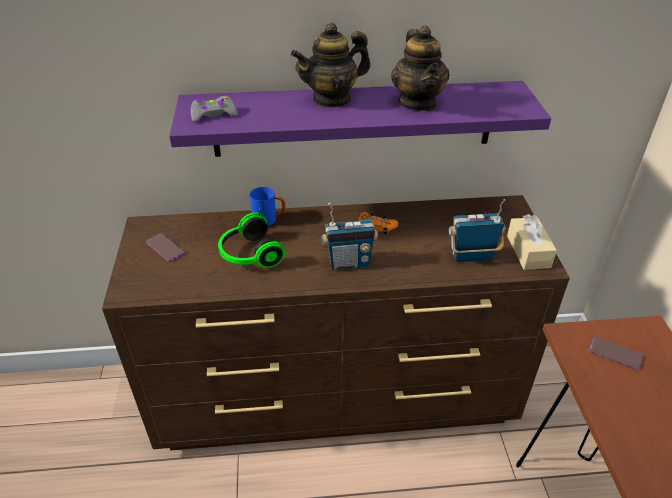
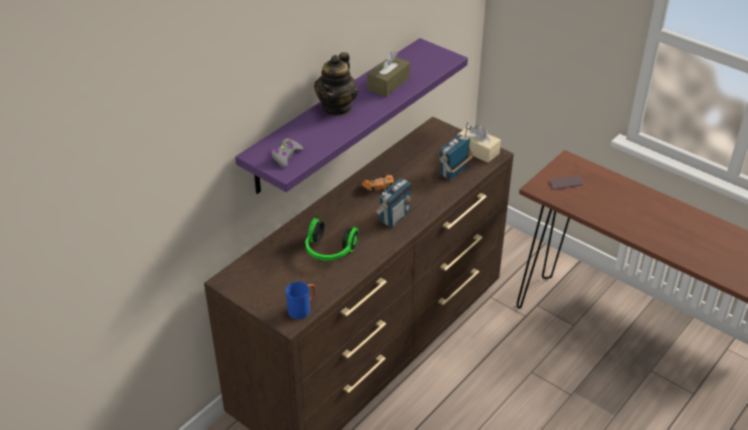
camera: 45 degrees left, 0 degrees up
(165, 248) = (268, 282): phone -> none
(269, 220) = (307, 223): blue mug -> blue mug (302, 309)
(418, 102) = (388, 83): teapot -> brown tissue box

